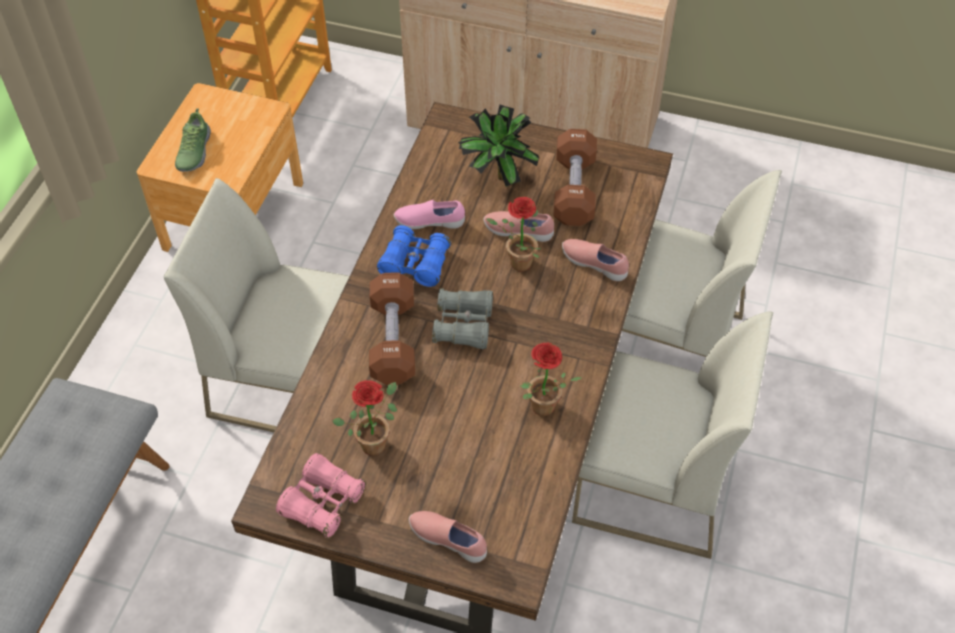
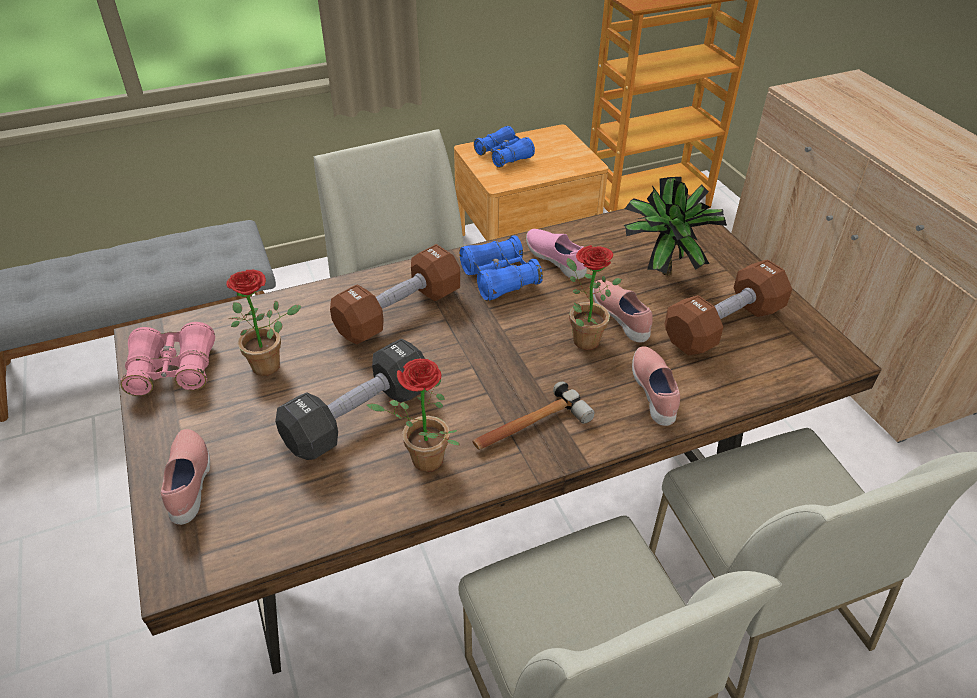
camera: 50 degrees right, 10 degrees down
(193, 152) = (503, 156): shoe -> blue binoculars
(463, 325) = (466, 345): grey binoculars -> none
(474, 420) = (358, 417): none -> black dumbbell
(564, 341) = (529, 427): none -> hammer

